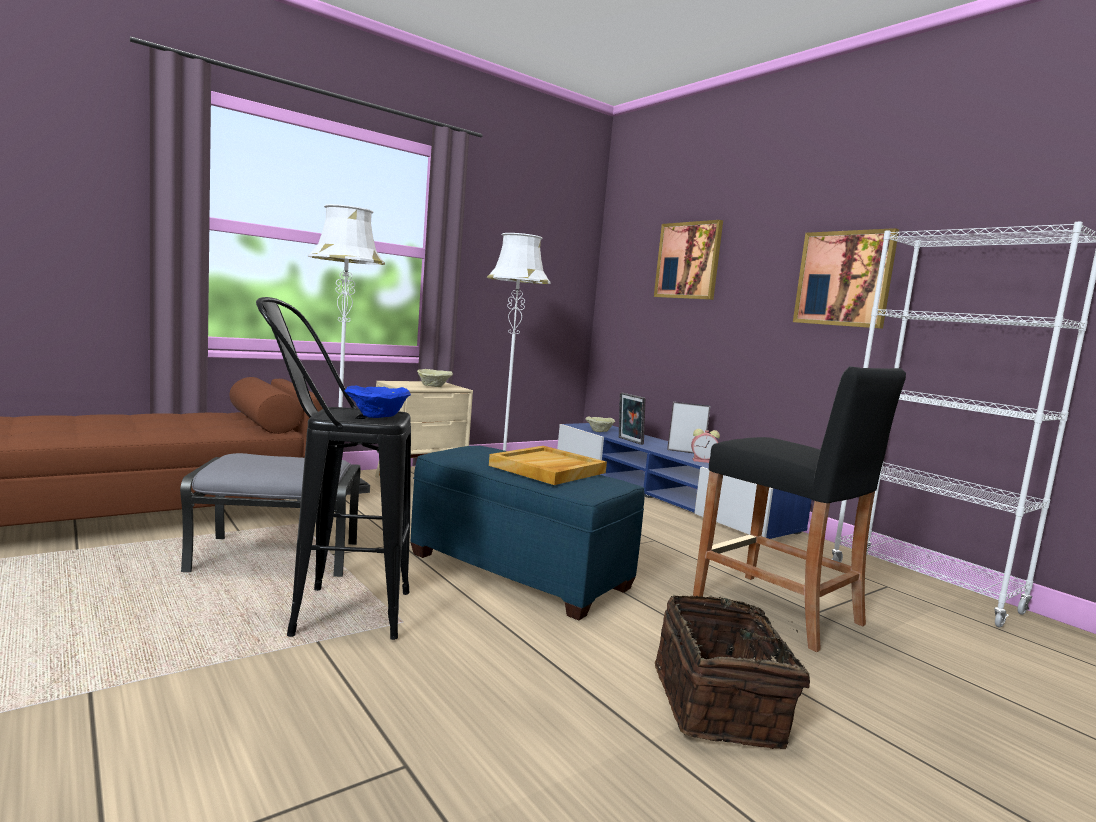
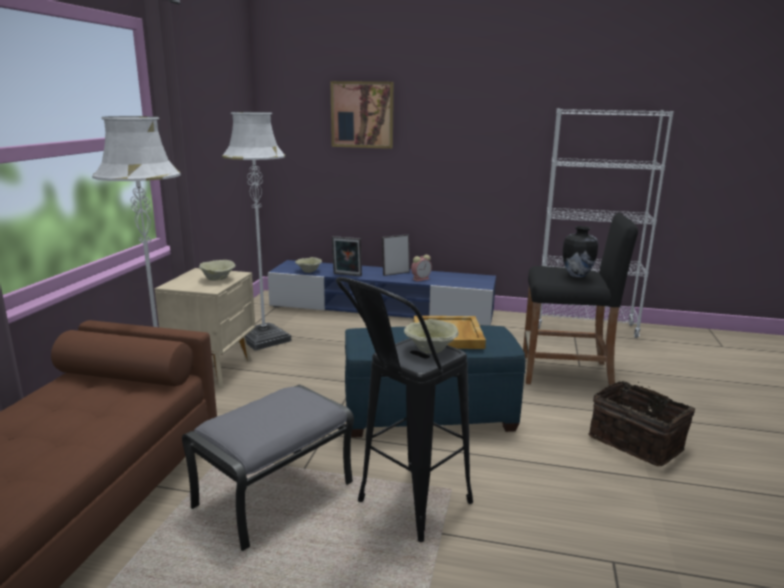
camera: 40 degrees left, 10 degrees up
(376, 416) = (429, 350): blue bowl -> beige bowl
(792, 449) = (576, 275): none -> vase
(844, 279) = (504, 132): picture -> none

